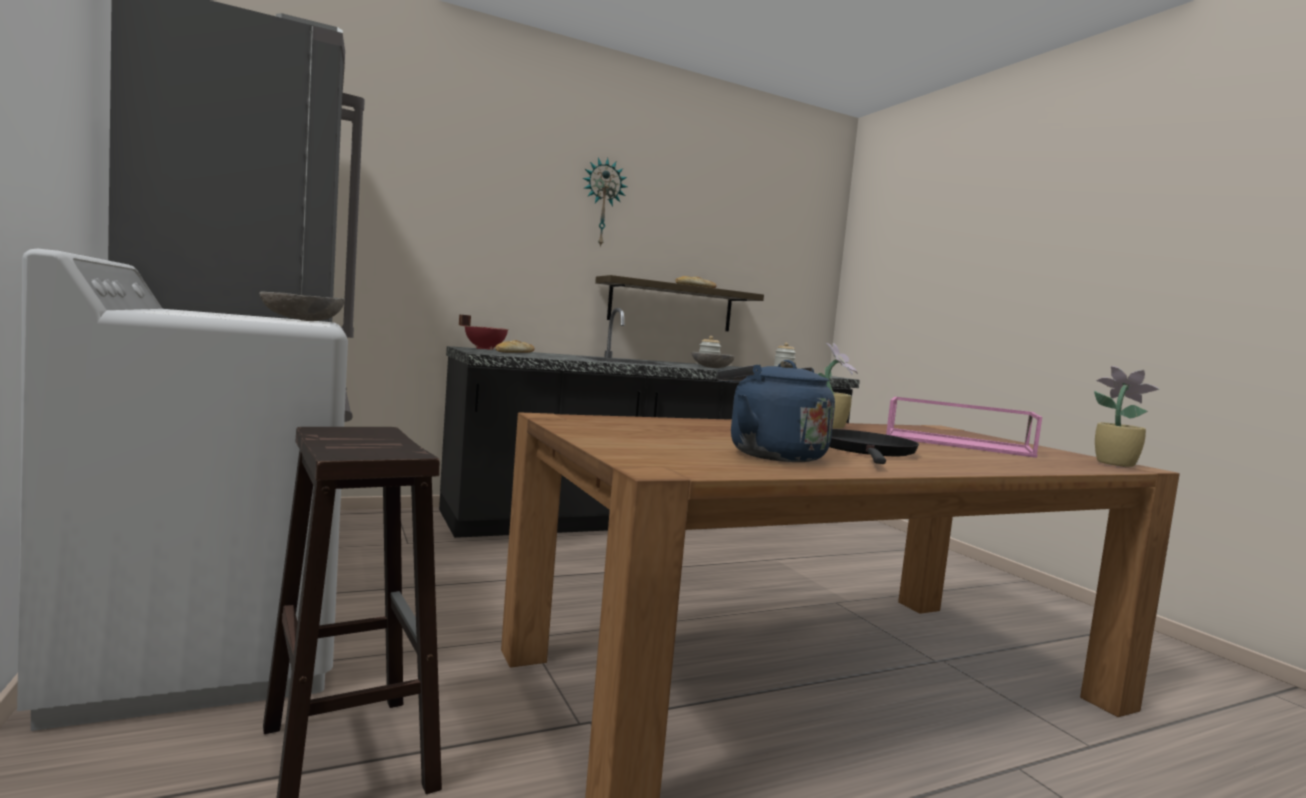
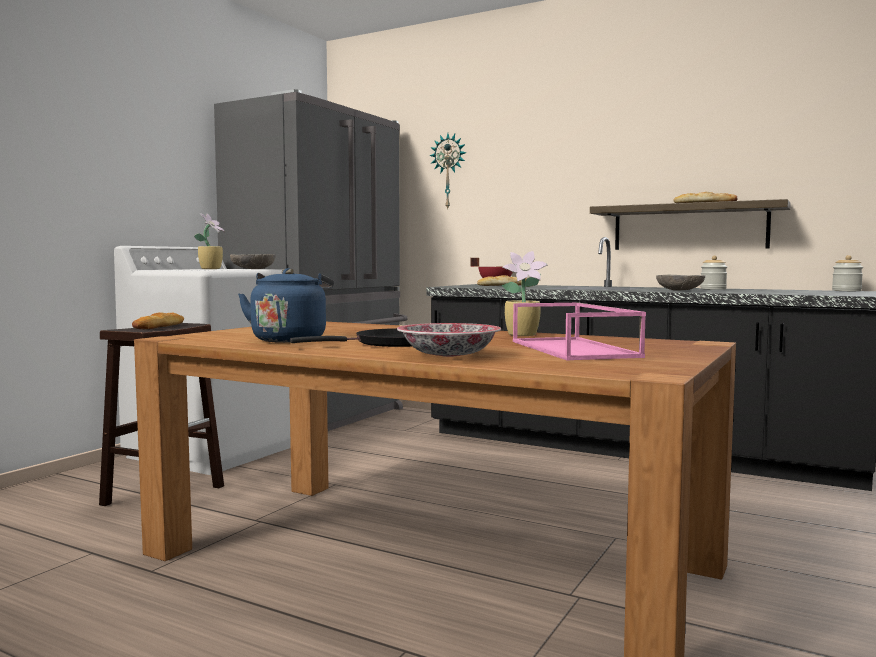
camera: 55 degrees right, 0 degrees up
(372, 441) = (159, 326): none -> bread
(602, 203) = (603, 137): wall clock -> wall clock (449, 171)
(985, 462) = (449, 355): none -> bowl
(1113, 463) = (642, 371): potted plant -> potted plant (211, 269)

